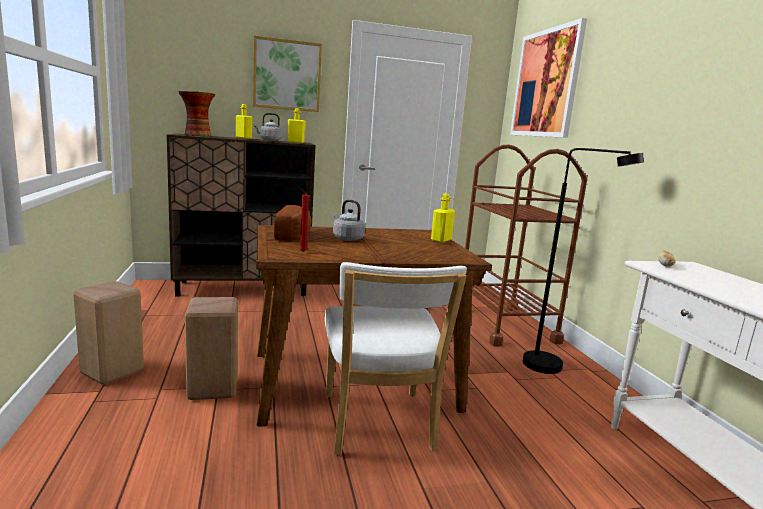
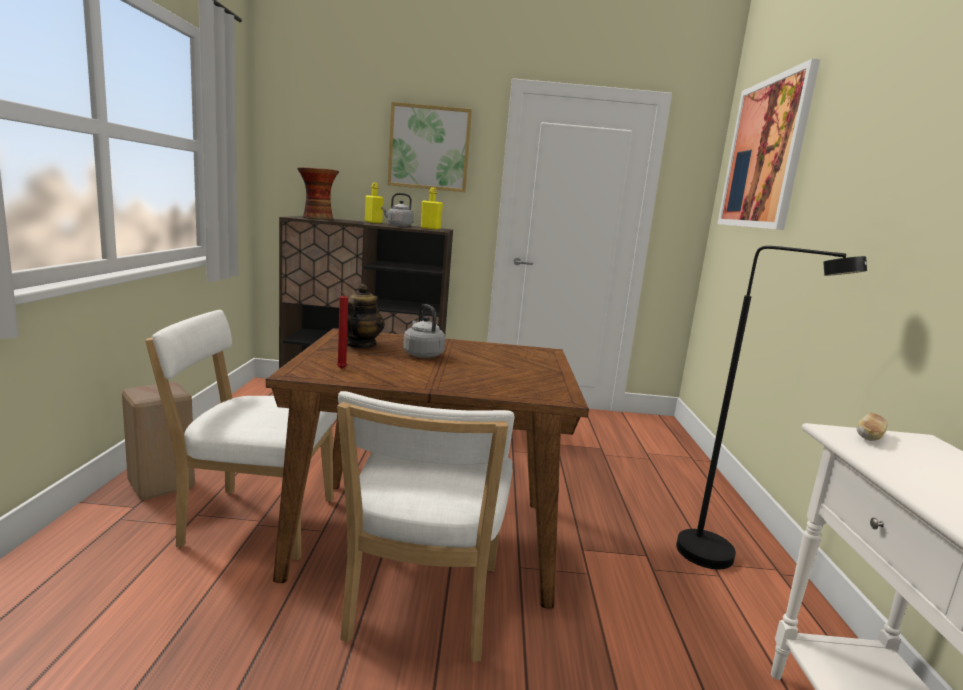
camera: 15 degrees right, 0 degrees up
(211, 388) = (252, 521): beige stool -> white chair
(295, 235) = (360, 345): bread -> teapot
(441, 240) = (552, 365): yellow bottle -> none
(504, 325) = (676, 485): brown cart -> none

